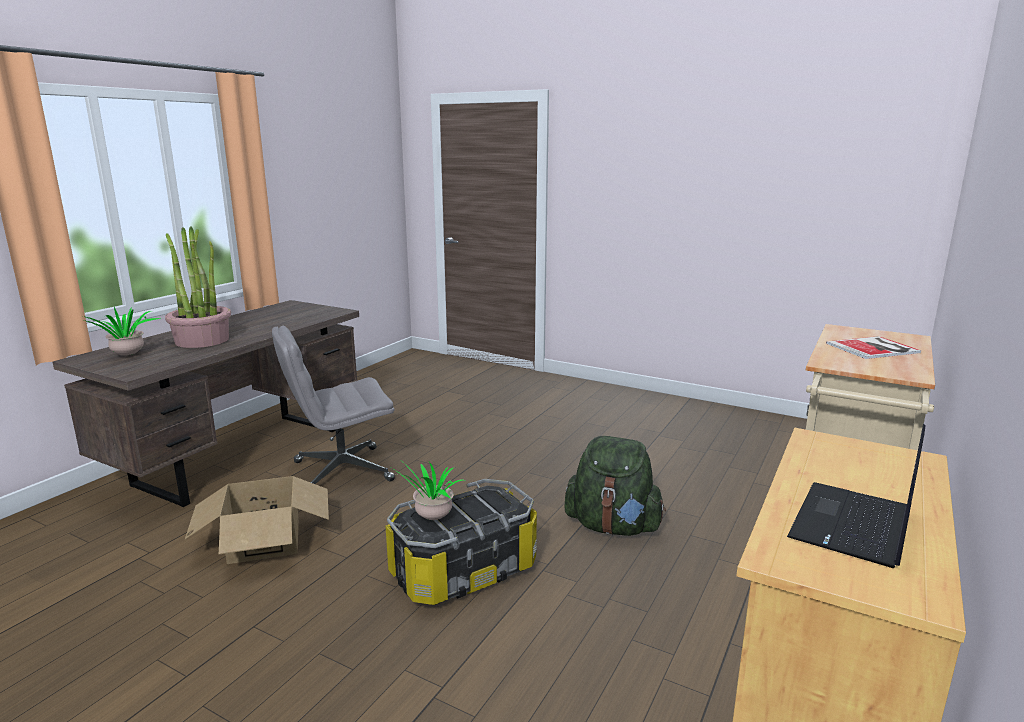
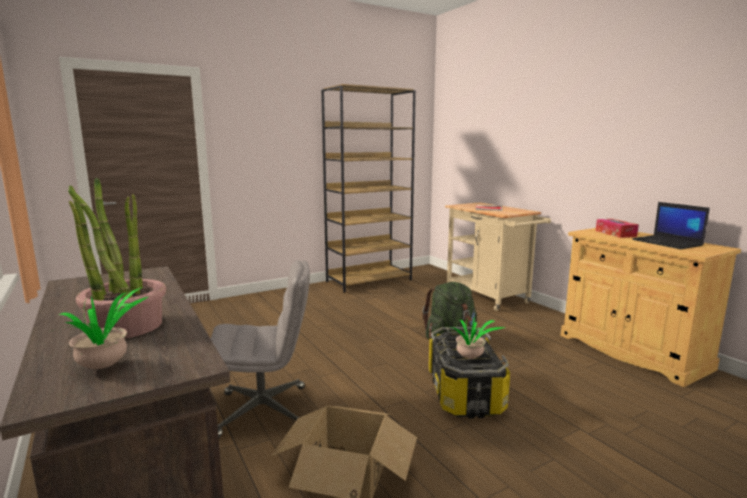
camera: 60 degrees left, 5 degrees down
(341, 472) = (264, 411): grey office chair -> grey office chair turned 105 degrees counterclockwise
(736, 419) = (369, 280): none -> brown bookcase
(860, 468) = (615, 233): none -> tissue box

